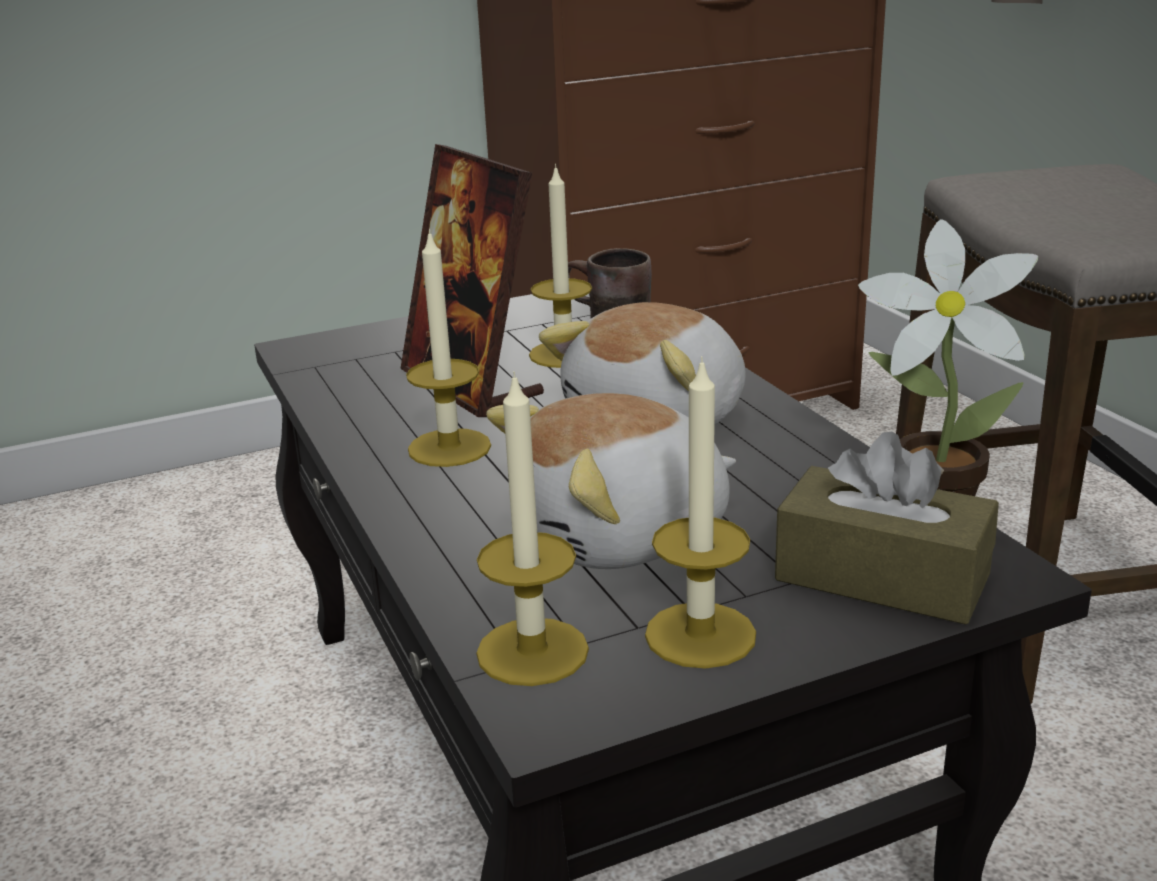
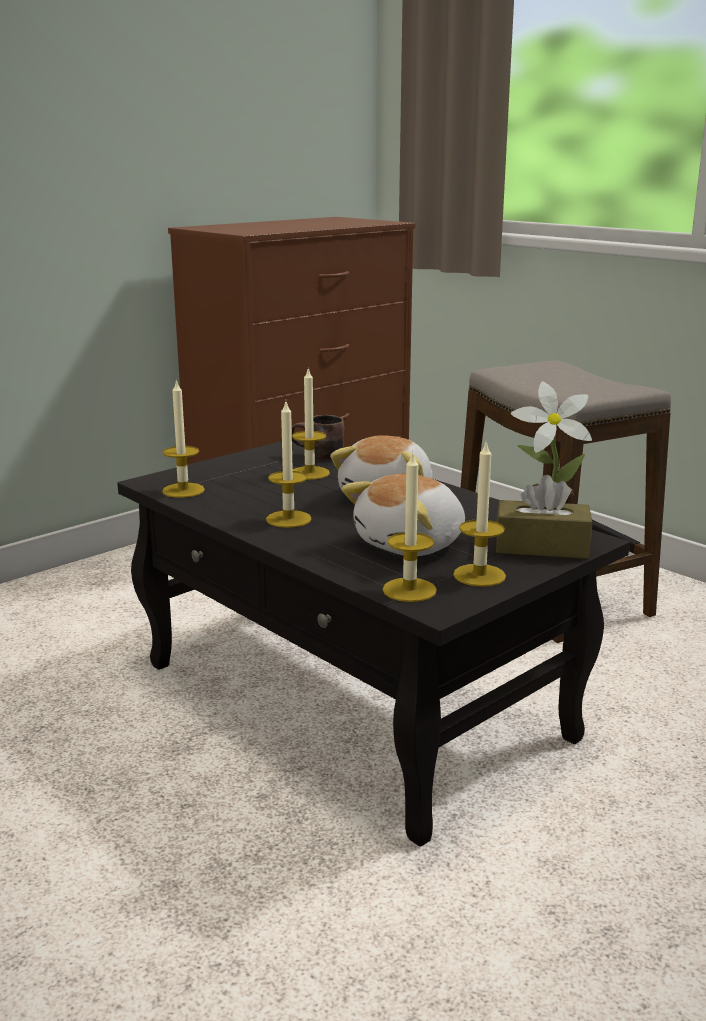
camera: 20 degrees left, 5 degrees down
(334, 370) = (183, 490): none -> candle
(472, 384) = (271, 491): picture frame -> none

